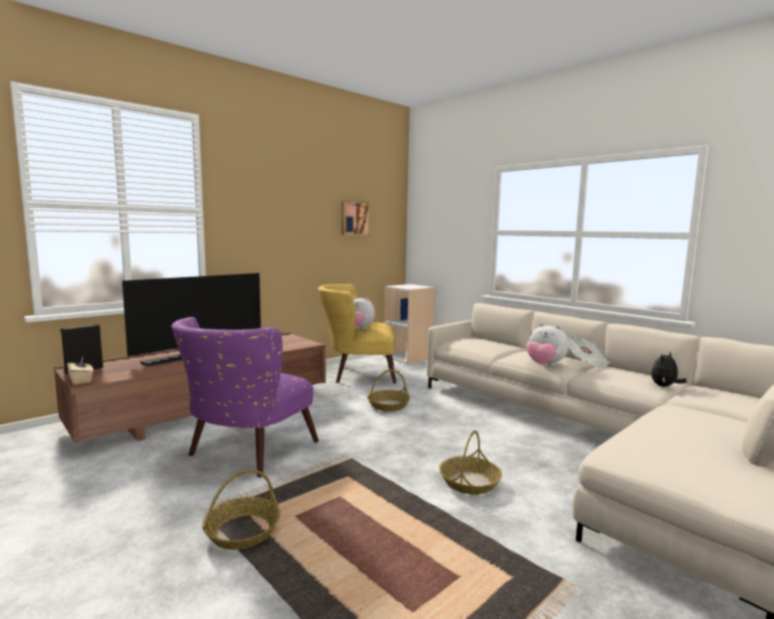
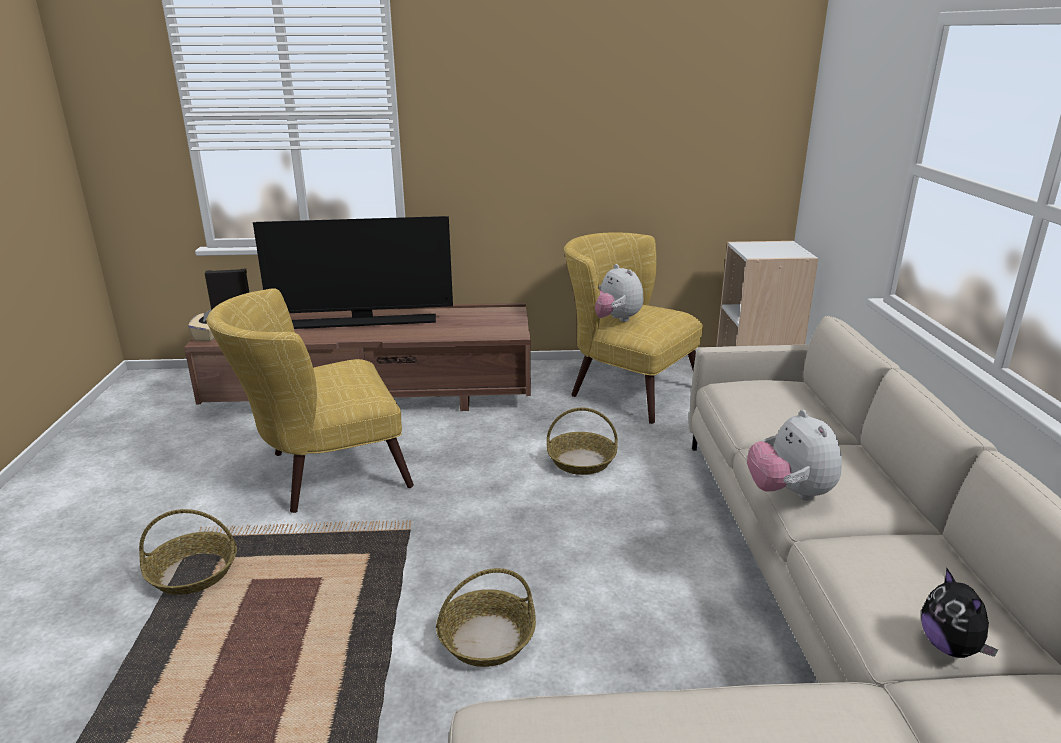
camera: 40 degrees right, 15 degrees up
(244, 453) = (323, 473): purple armchair -> yellow armchair
(354, 218) = (678, 113): picture -> none
(587, 364) = (891, 521): newspaper -> none
(664, 386) = (950, 647): plush toy -> plush toy turned 105 degrees counterclockwise

